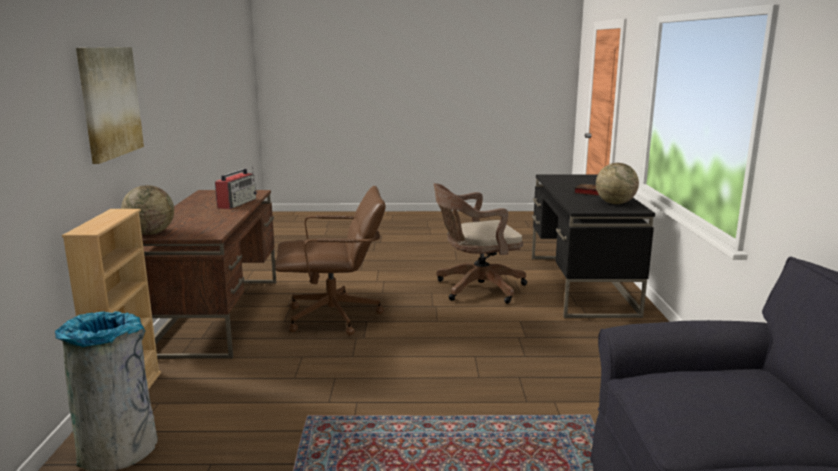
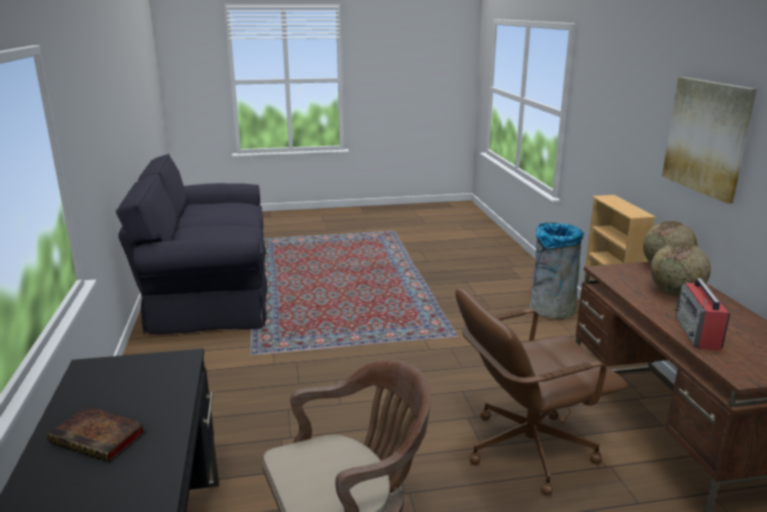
camera: 170 degrees right, 5 degrees up
(615, 203) = (104, 388): globe -> globe (675, 293)

